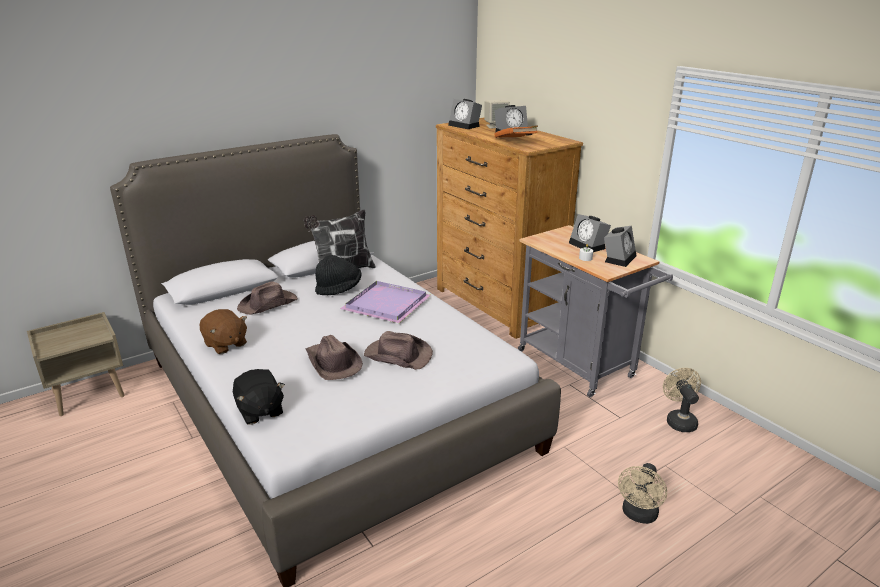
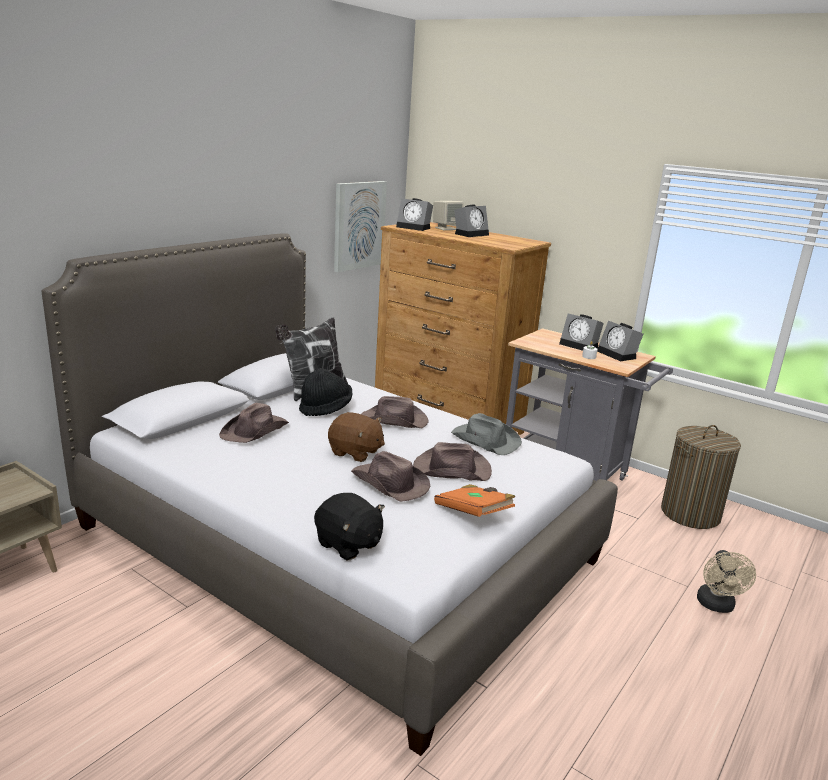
camera: 20 degrees left, 5 degrees down
(225, 344) = (240, 478): brown plush toy -> brown plush toy (355, 452)
(387, 305) = (394, 420): purple tray -> brown hat
(421, 123) = (358, 225): none -> picture
(451, 330) = (485, 440): none -> grey hat
(516, 142) = (488, 241): orange book -> orange book (473, 513)
(619, 258) = (618, 355): alarm clock -> alarm clock turned 135 degrees clockwise
(679, 420) = (690, 514): beige fan -> laundry basket

